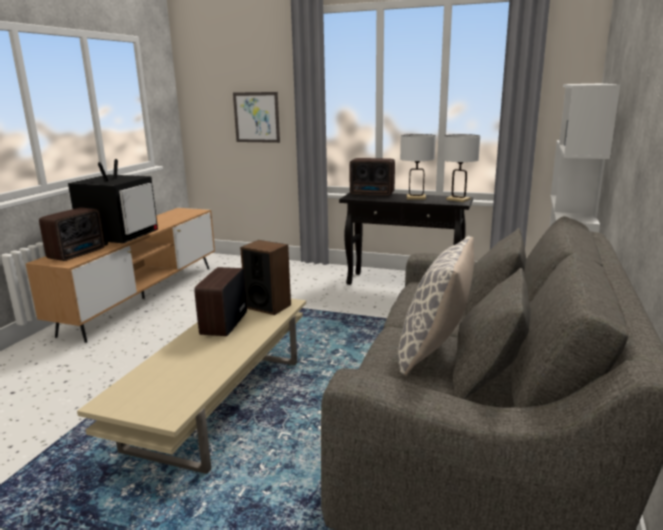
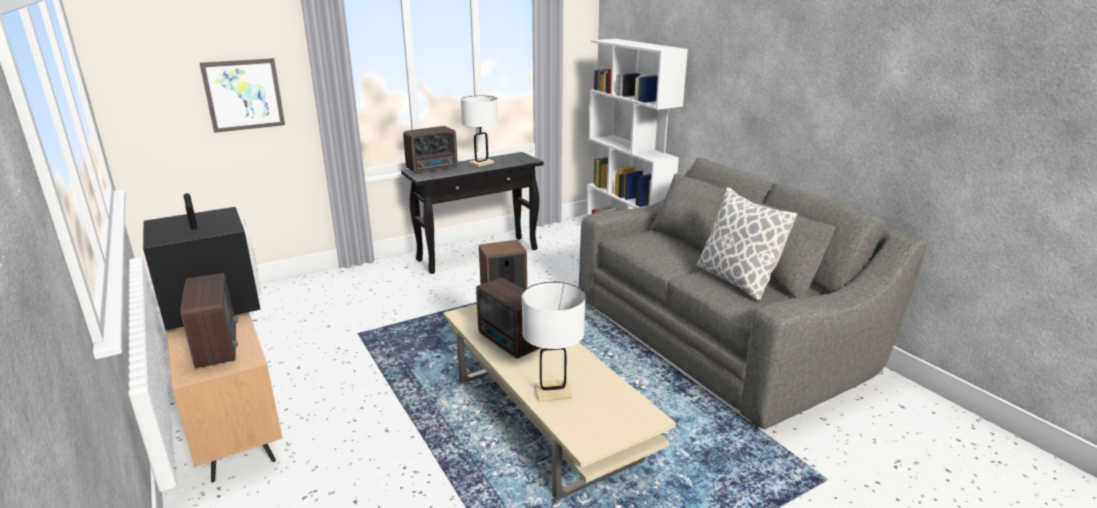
camera: 50 degrees left, 5 degrees up
(458, 199) = (519, 157): white table lamp -> white table lamp (552, 392)

